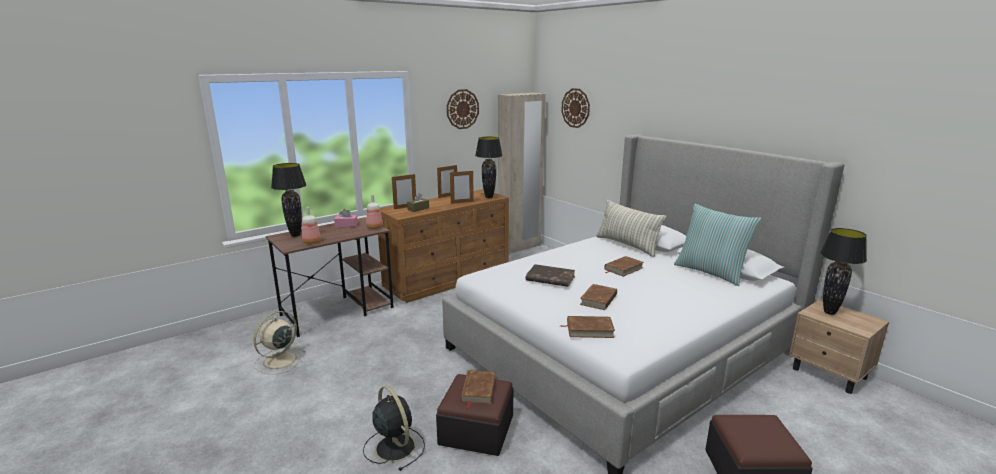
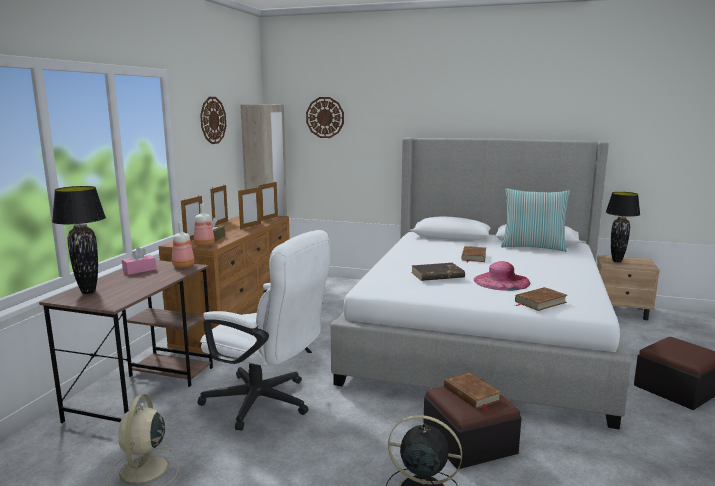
camera: 35 degrees left, 5 degrees down
(311, 242) = (130, 294): bottle -> bottle (204, 245)
(390, 345) = (266, 403): none -> white office chair
(489, 197) = (269, 218): black table lamp -> picture frame
(599, 299) = (501, 281): brown book -> pink hat
(627, 245) = (440, 241): pillow -> none

